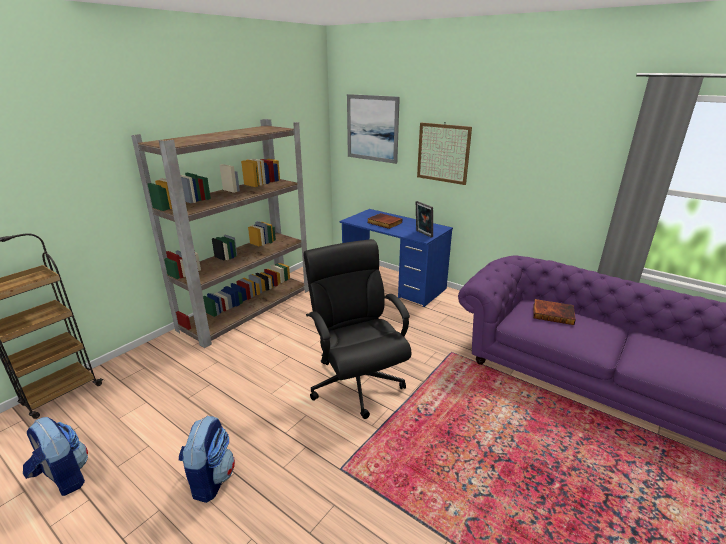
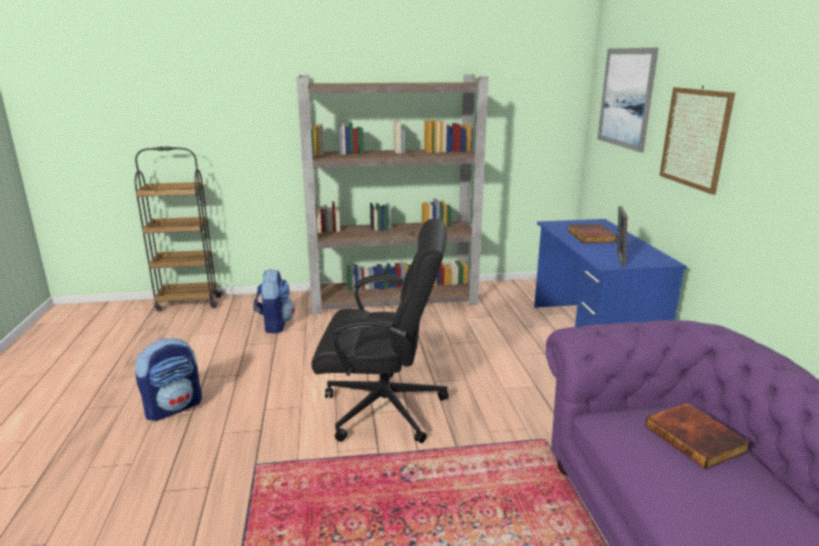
camera: 45 degrees right, 5 degrees down
(64, 478) = (118, 354): backpack -> backpack (275, 324)
(356, 384) = (383, 408): black office chair -> black office chair turned 75 degrees clockwise

